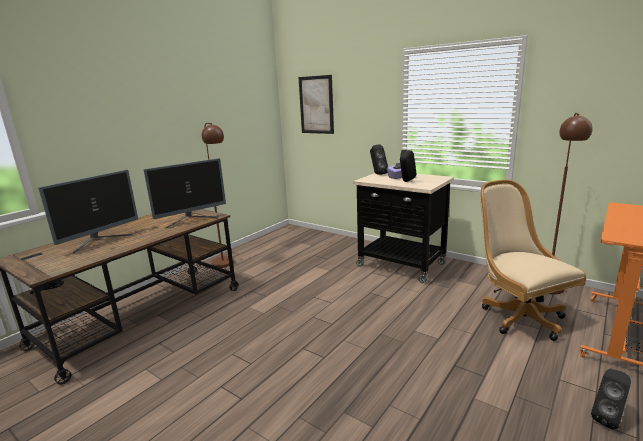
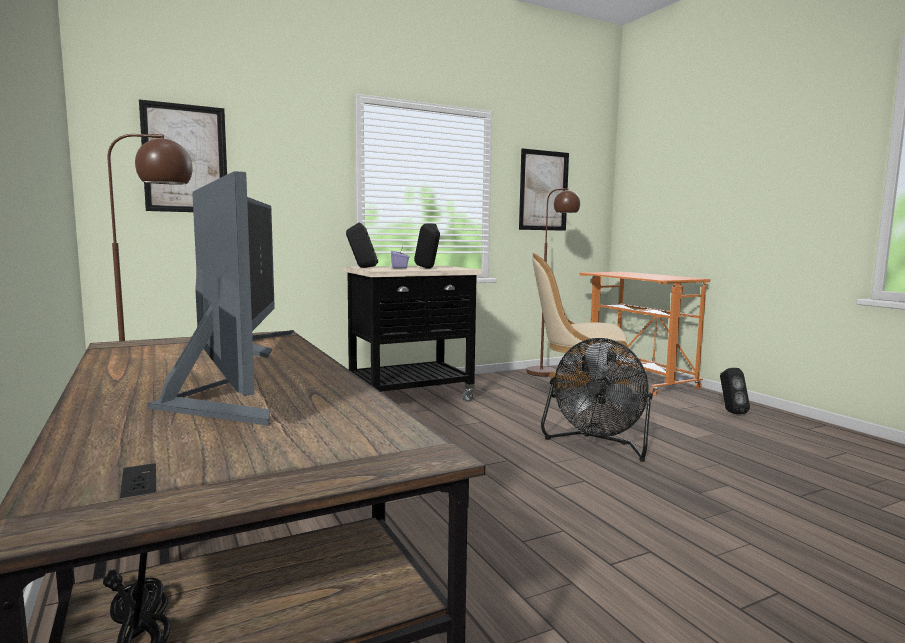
camera: 65 degrees left, 10 degrees down
(399, 349) = (596, 443): none -> black fan
(592, 108) = (543, 190): none -> picture

